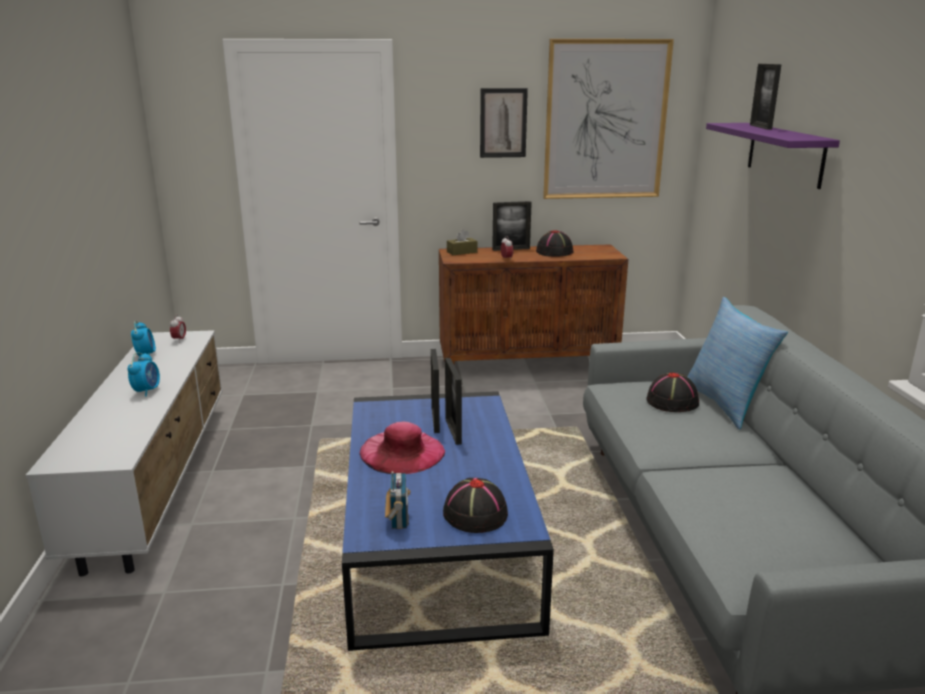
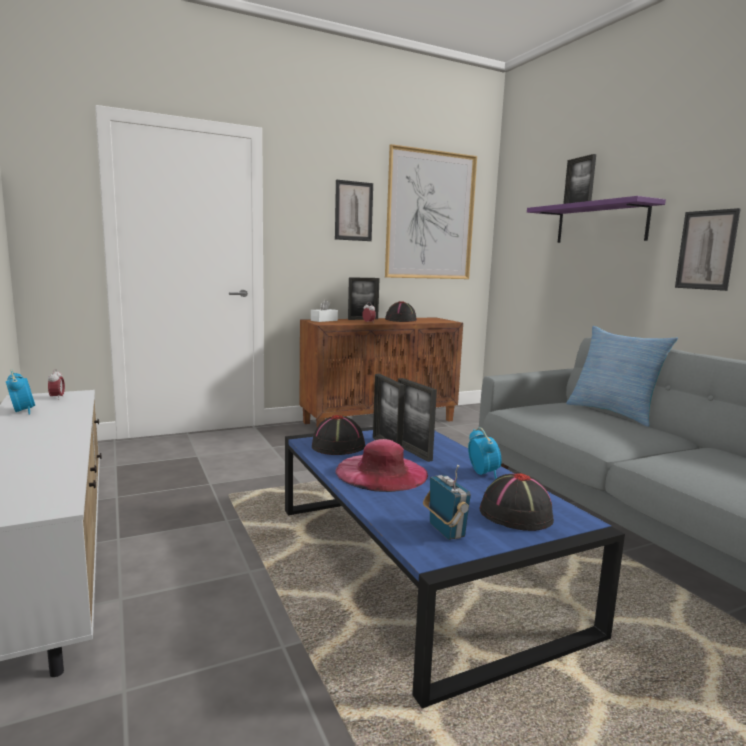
camera: 20 degrees left, 10 degrees down
(147, 391) = (47, 439): alarm clock -> alarm clock (483, 473)
(462, 252) = (324, 320): brown tissue box -> white tissue box
(672, 401) = (577, 413): black hat -> black hat (338, 446)
(866, 217) = (706, 250): none -> picture

